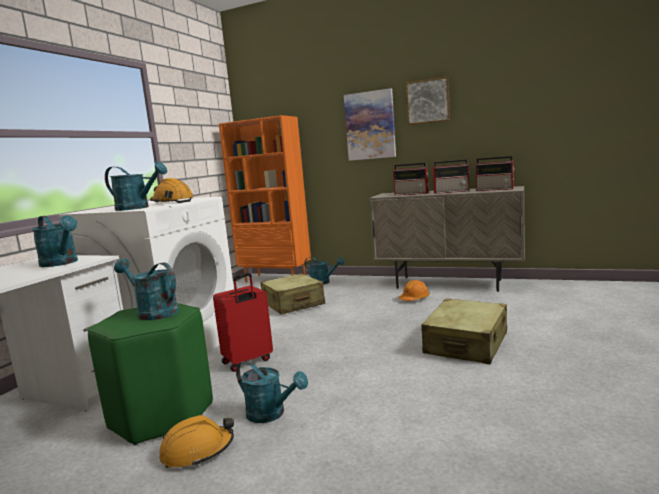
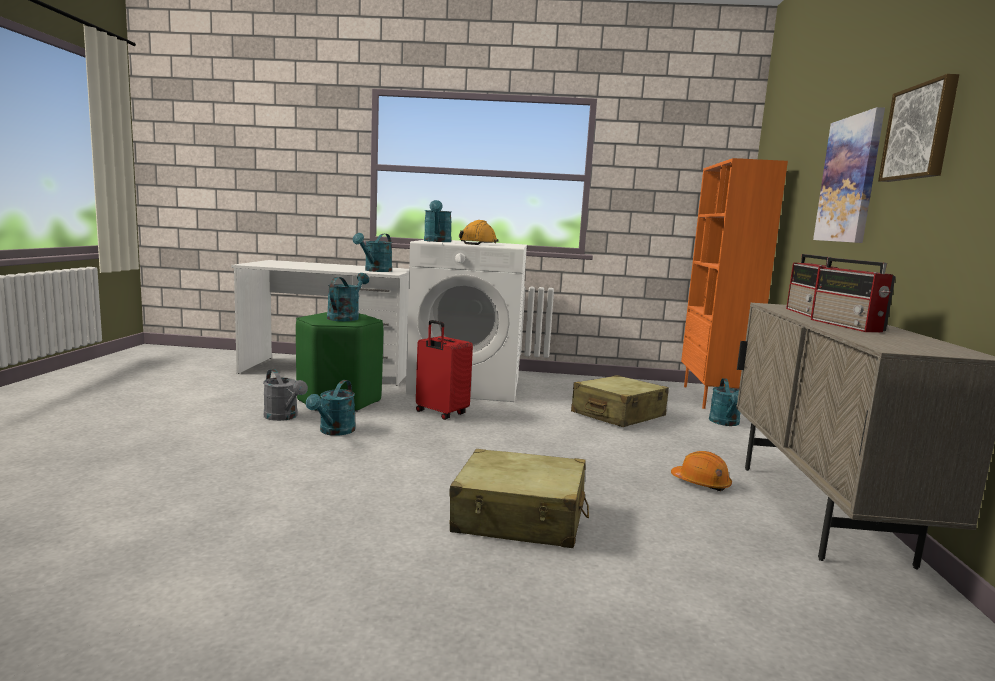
camera: 70 degrees right, 0 degrees up
(197, 451) = (284, 417): orange hard hat -> grey watering can
(495, 189) = (901, 342): radio -> none

